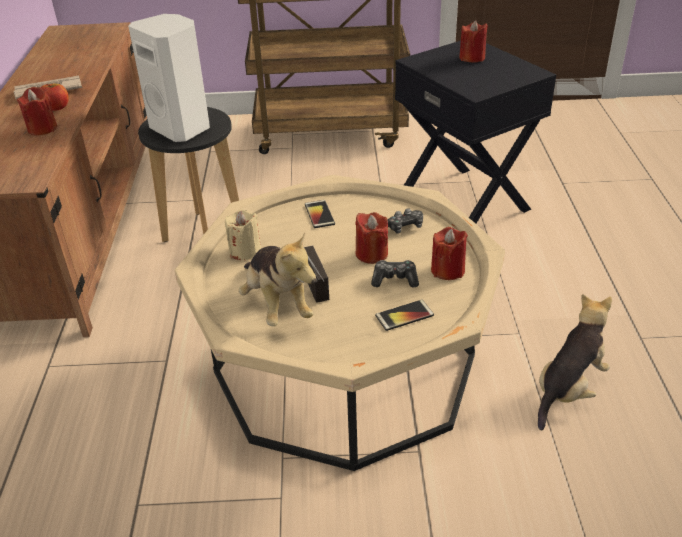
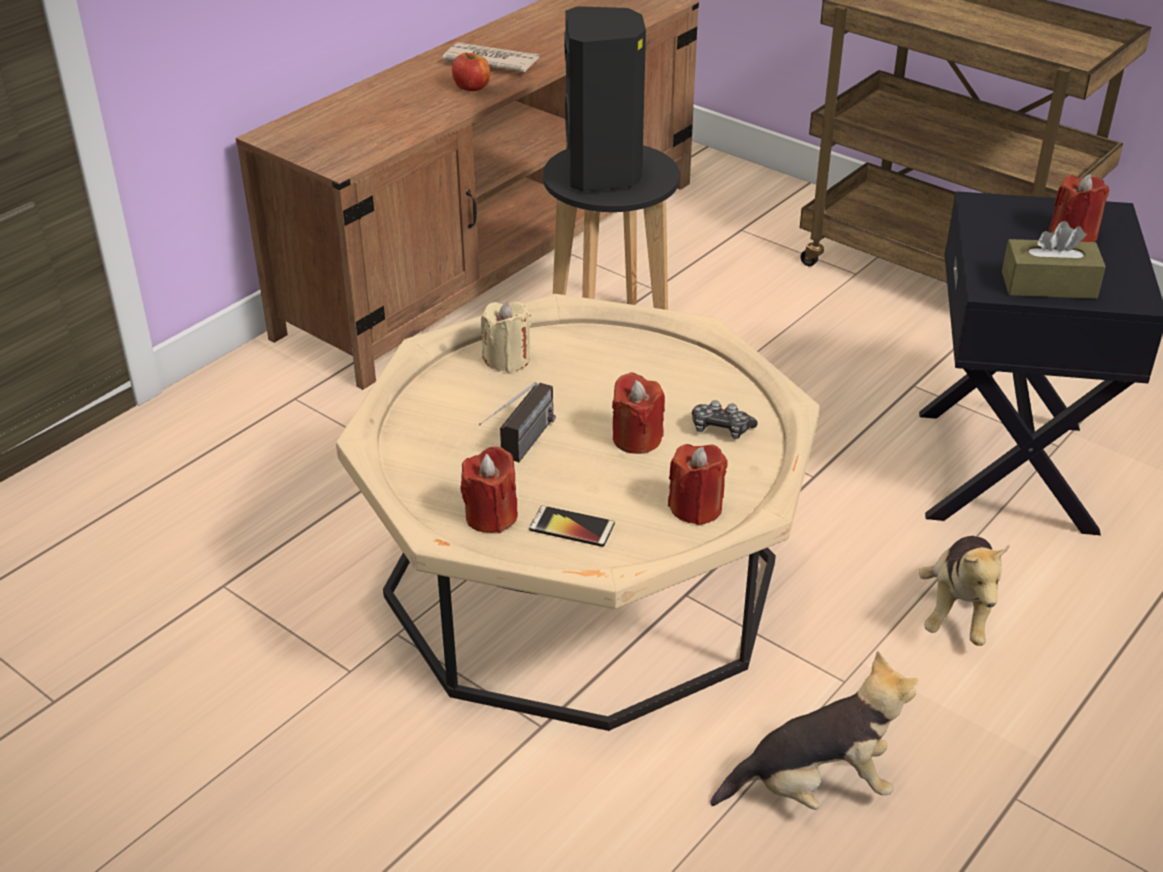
camera: 40 degrees right, 0 degrees up
(42, 129) = (426, 108): red candle -> red candle (491, 516)
(182, 128) = (604, 174): white speaker -> black speaker
(277, 304) = (461, 436): plush toy -> plush toy (958, 610)
(319, 214) = (644, 360): phone -> none
(395, 279) = (620, 482): game controller -> none
(495, 82) = (1048, 285): none -> brown tissue box

